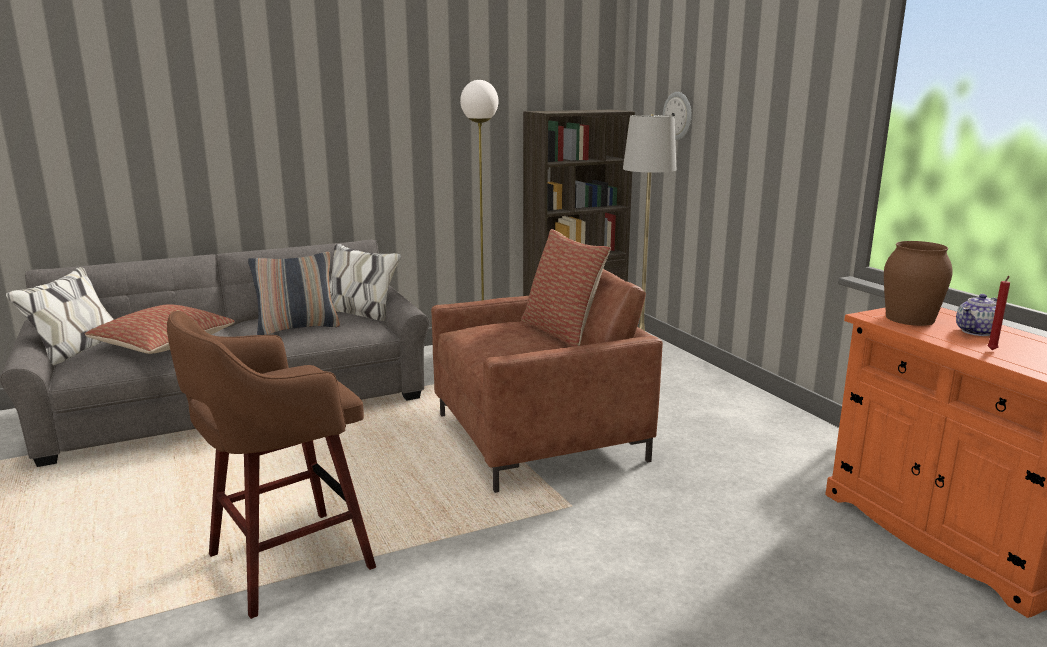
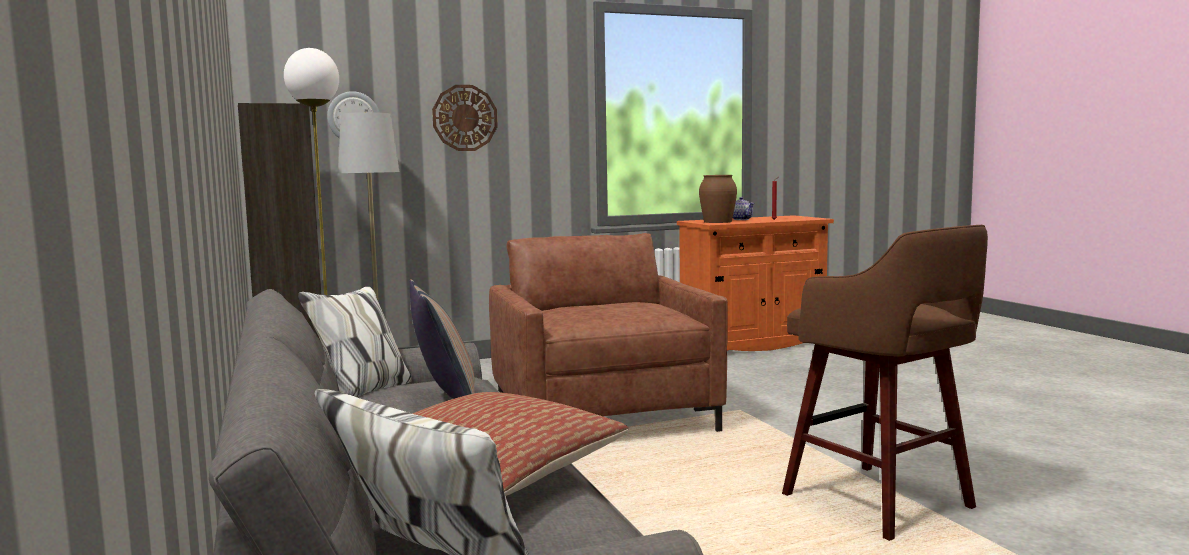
camera: 85 degrees left, 10 degrees down
(562, 332) = (593, 302): pillow -> none
(748, 121) = (465, 118): none -> wall clock

